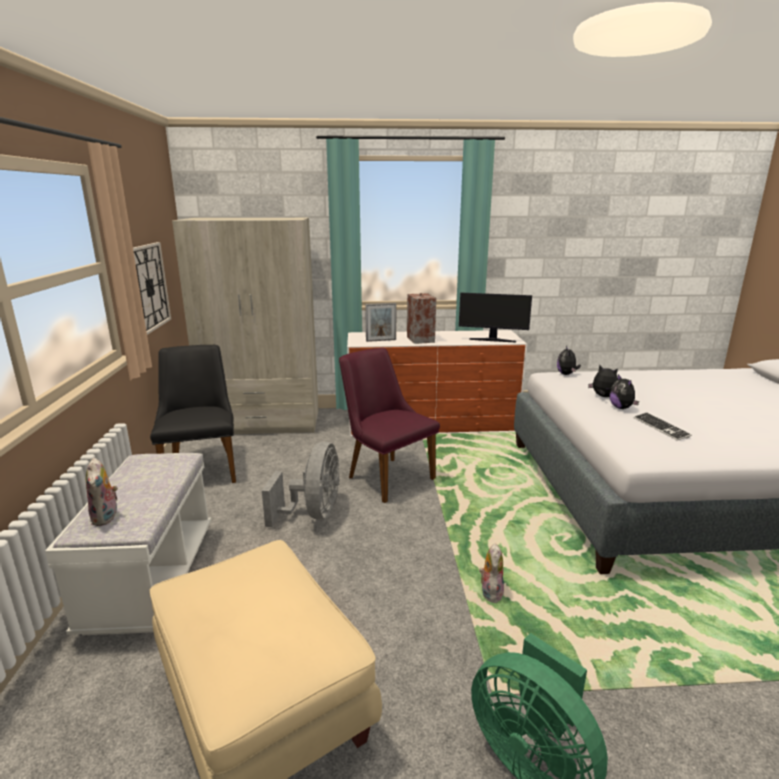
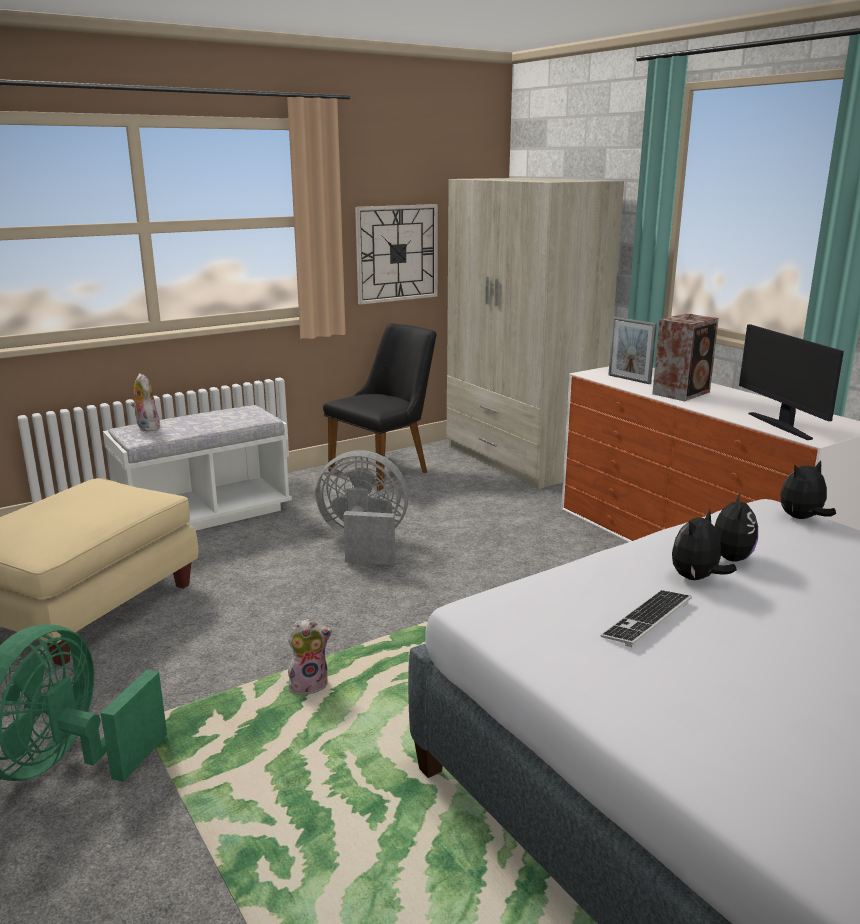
camera: 60 degrees right, 0 degrees up
(106, 517) = (146, 427): plush toy -> plush toy turned 105 degrees clockwise
(313, 514) = (364, 544): grey fan -> grey fan turned 150 degrees counterclockwise
(385, 475) = (493, 556): purple chair -> none

